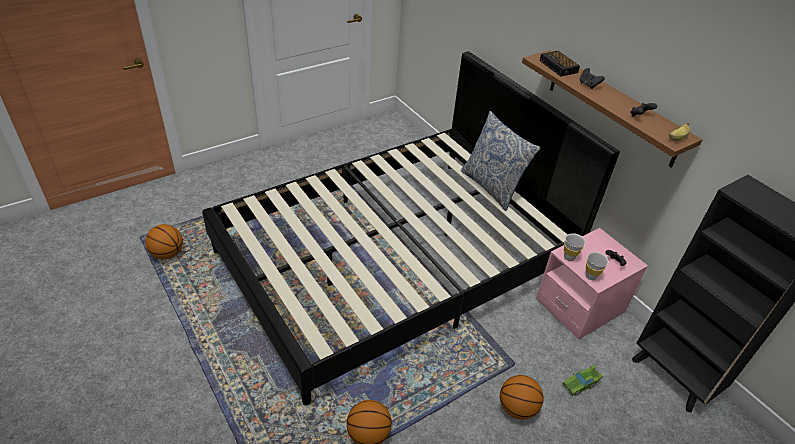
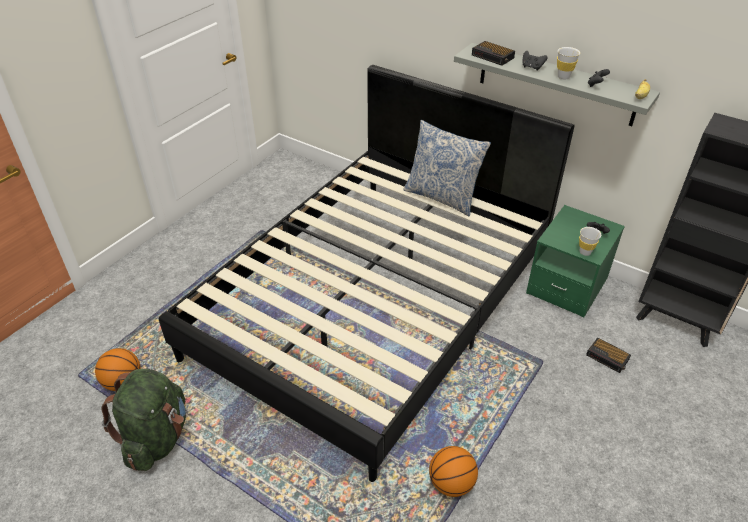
camera: 20 degrees left, 0 degrees up
(166, 304) = (157, 438): none -> green backpack
(517, 408) = (568, 401): basketball -> none
(569, 257) = (556, 241): white cup -> white cup (563, 77)
(580, 306) = (567, 286): pink nightstand -> green nightstand
(580, 384) = (608, 357): green toy car -> alarm clock
(612, 108) = (556, 84): brown shelf -> grey shelf

